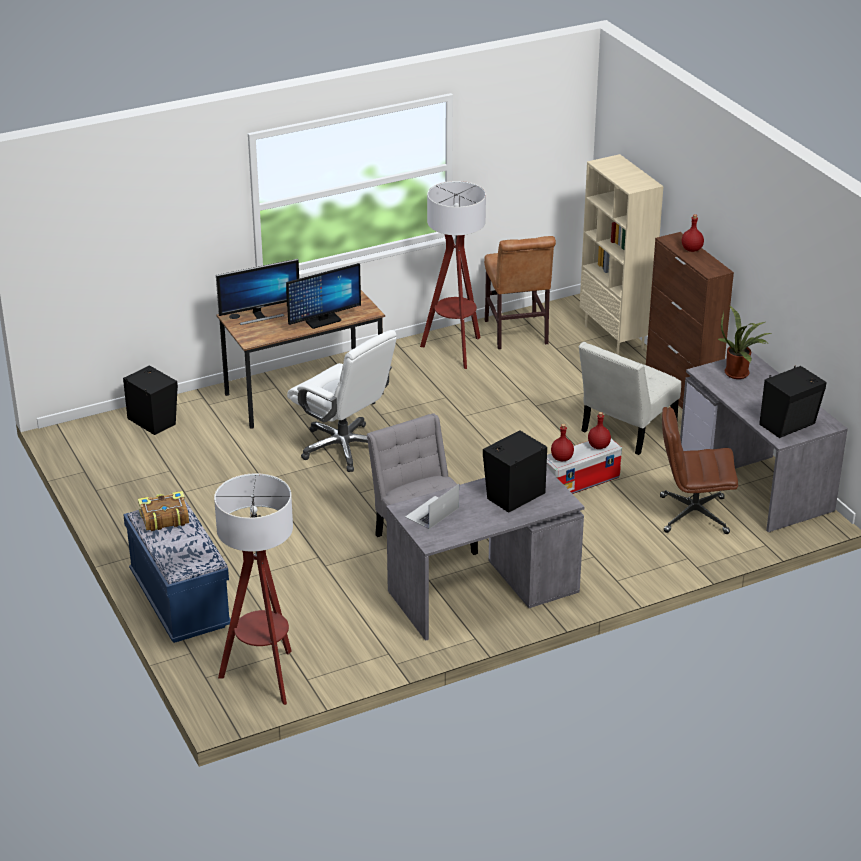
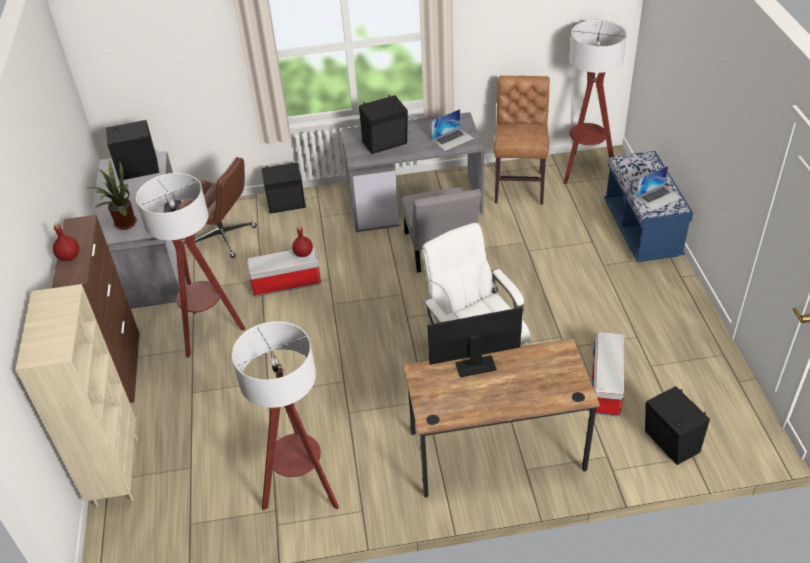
camera: 160 degrees left, 10 degrees up
(163, 518) = (658, 197): book -> laptop
(213, 449) = (606, 386): none -> storage box
(259, 316) = (548, 389): monitor -> none
(517, 334) = (217, 504): brown chair -> brown chair (519, 185)
(598, 446) = (265, 260): red bottle -> none
(625, 430) = (208, 332): white chair -> floor lamp
(648, 564) = (287, 205): none -> black speaker

